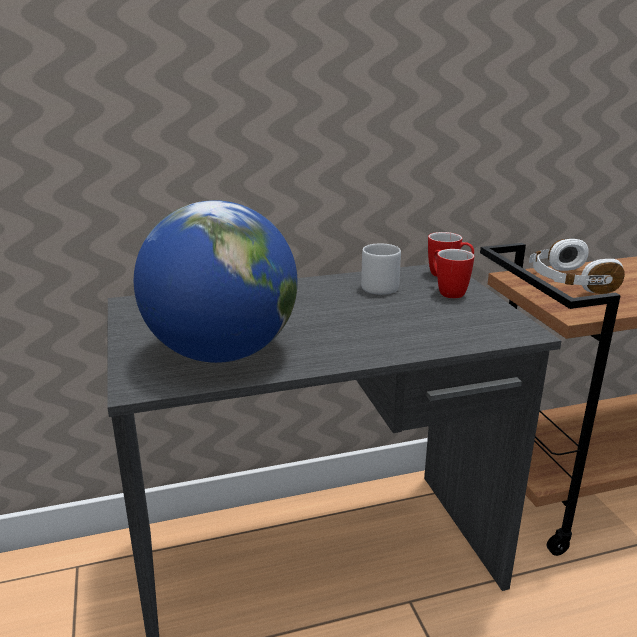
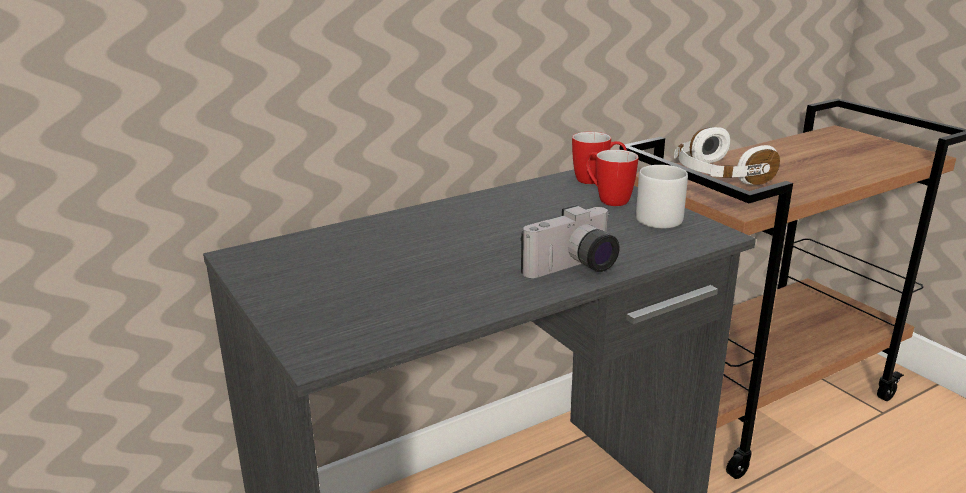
camera: 15 degrees left, 0 degrees up
(222, 353) = (397, 301): globe -> none
(380, 346) = (574, 269): none -> camera
(381, 286) = (532, 201): grey mug -> grey mug (659, 217)

